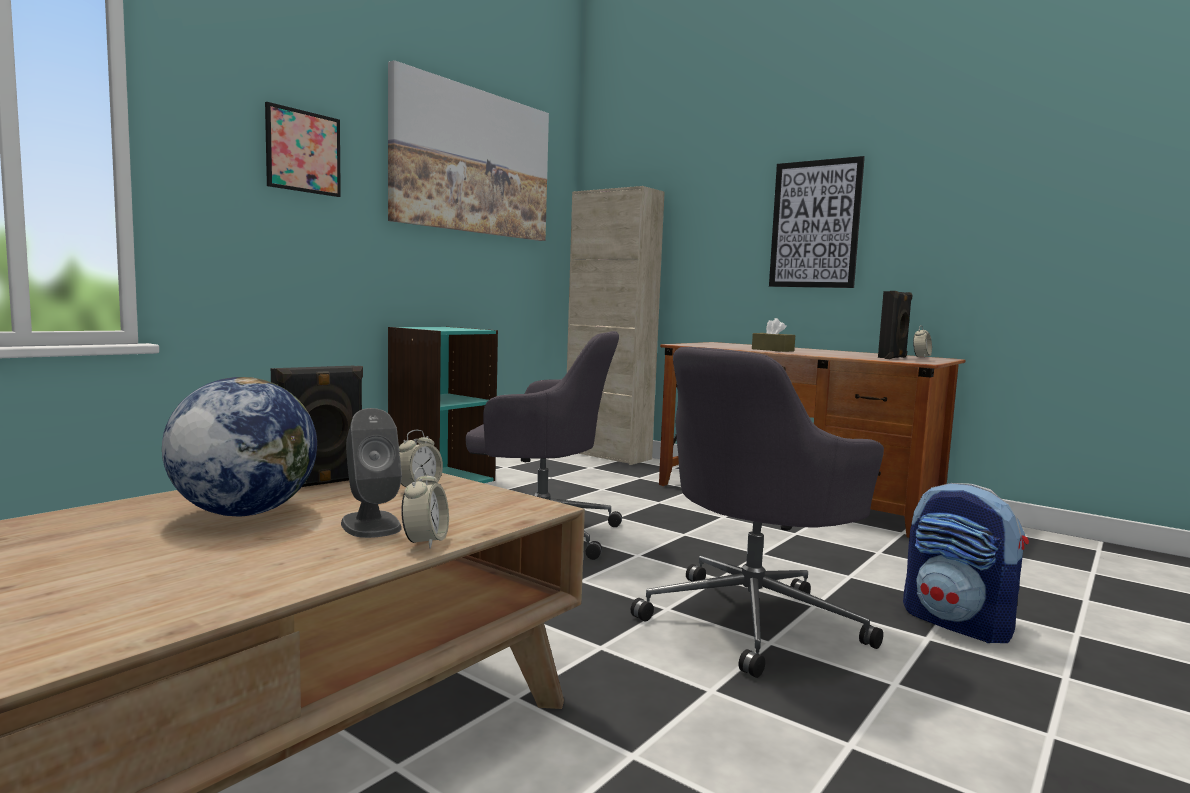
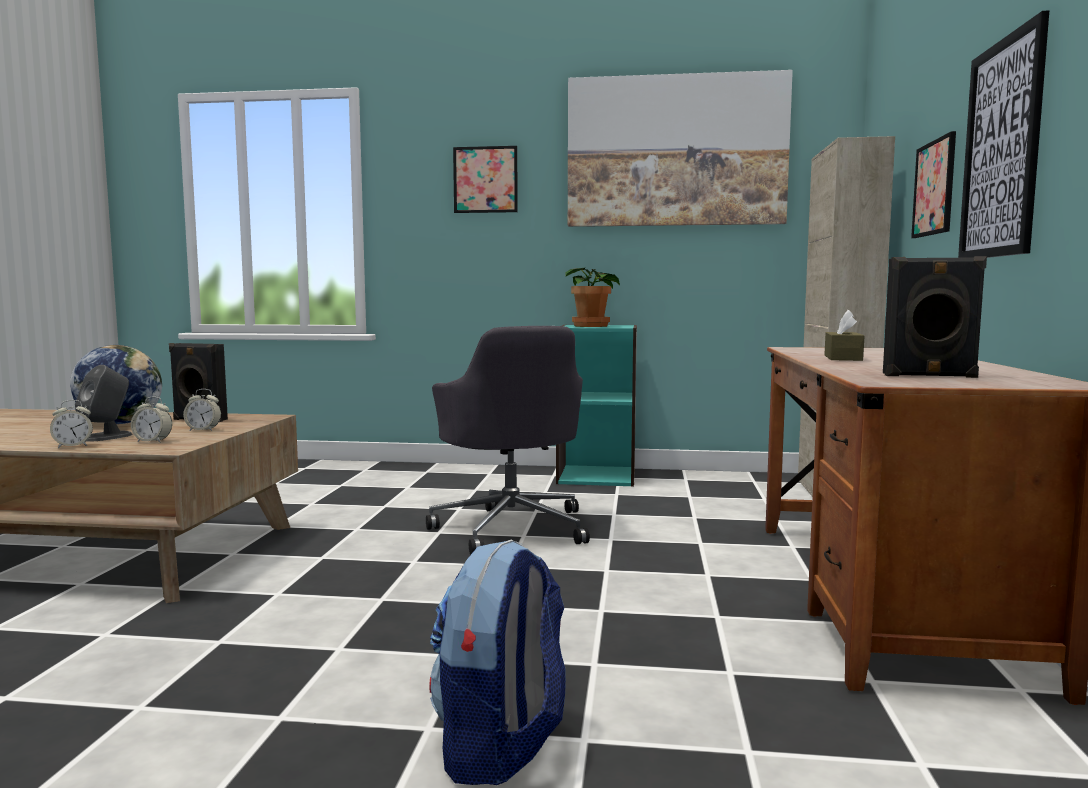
camera: 60 degrees right, 0 degrees up
(445, 328) = (592, 326): none -> potted plant
(721, 235) = (934, 188): none -> picture
(753, 620) = (390, 634): grey office chair -> none
(921, 357) = (1038, 380): alarm clock -> alarm clock (153, 441)

